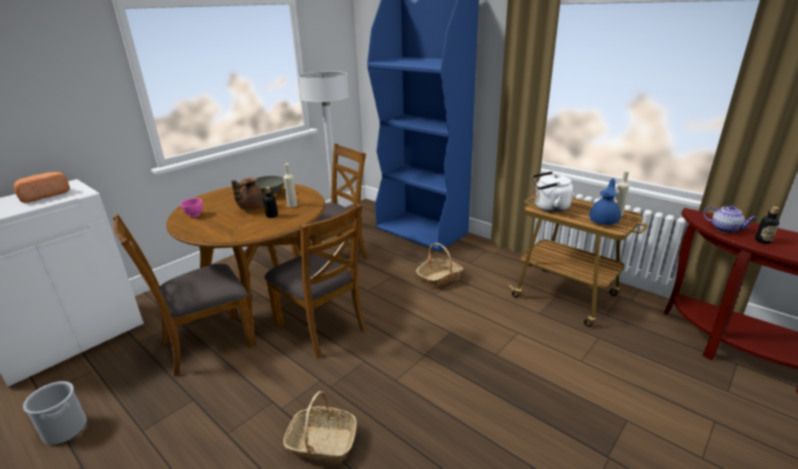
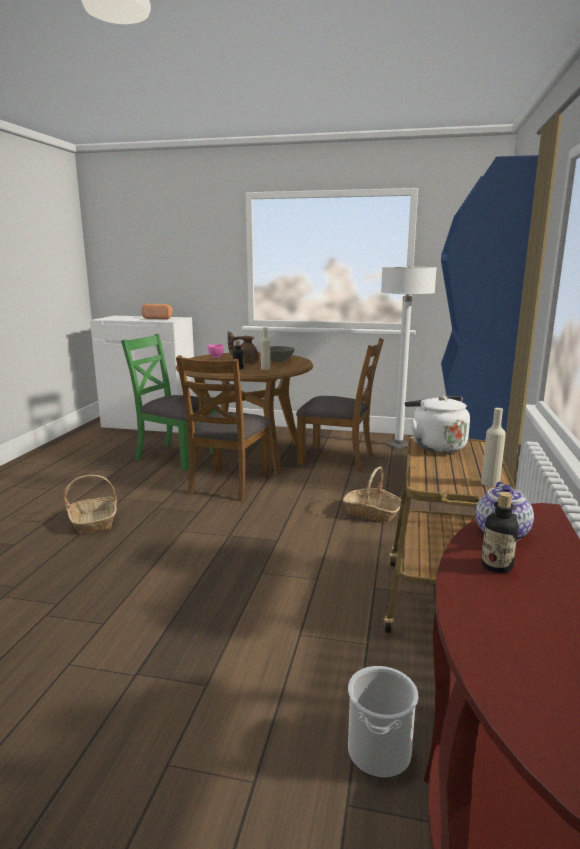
camera: 60 degrees right, 10 degrees down
(65, 430) = (76, 451): bucket -> bucket (379, 751)
(207, 343) = (175, 456): brown chair -> green chair
(604, 221) = (442, 475): blue teapot -> none

